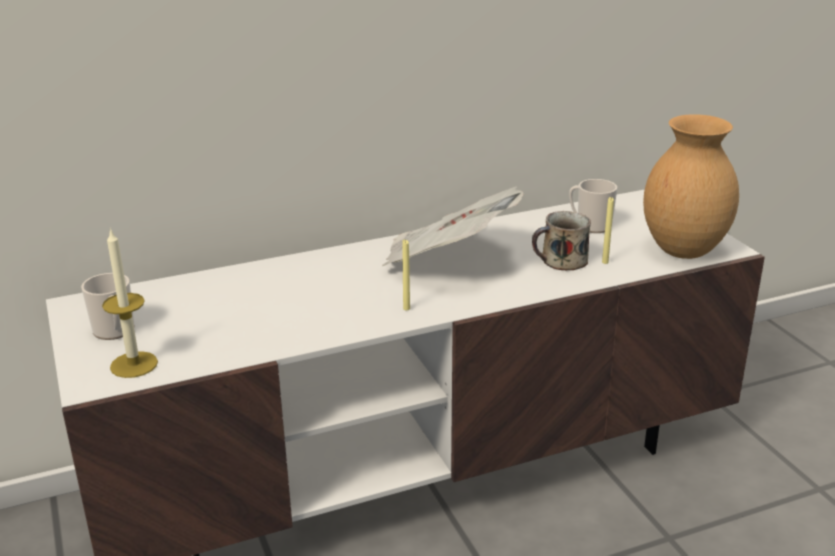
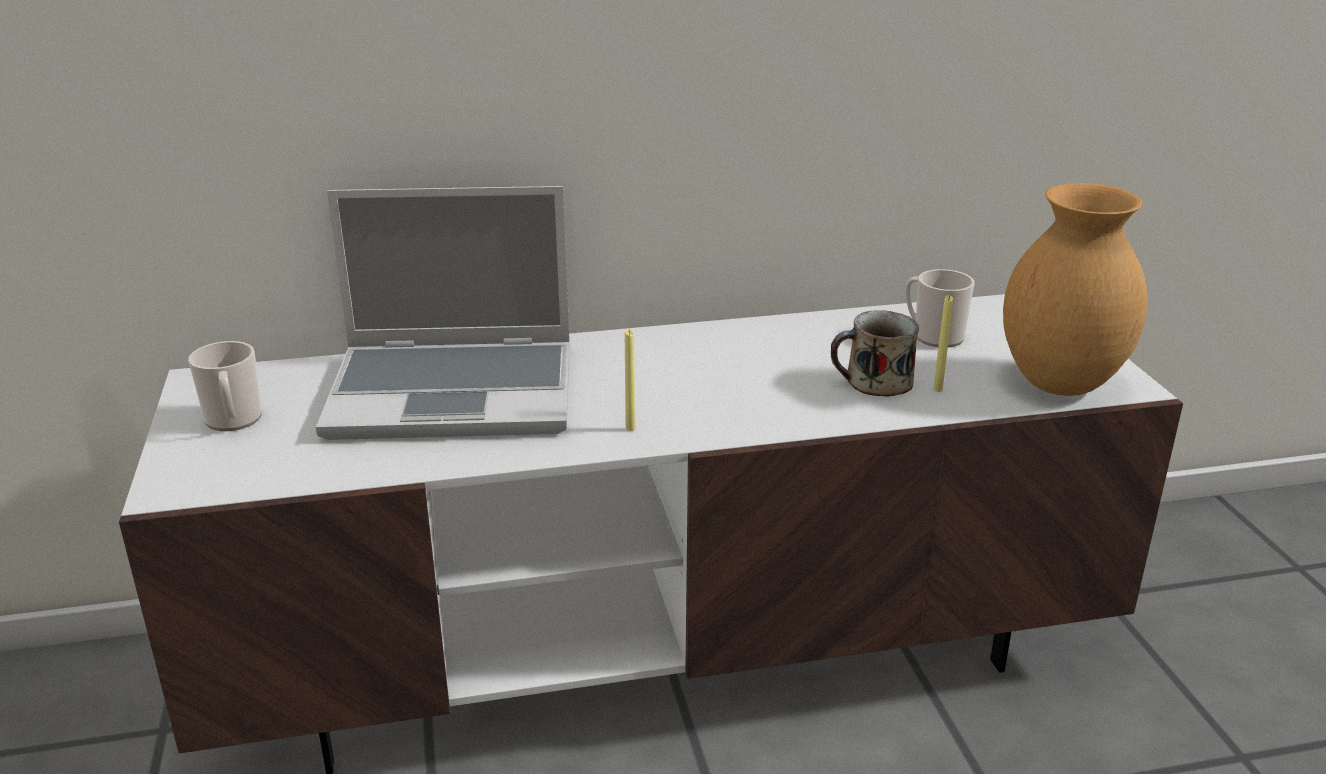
camera: 10 degrees right, 0 degrees up
(134, 364) = (237, 468): candle -> none
(272, 295) = (457, 392): none -> laptop
(448, 261) = (713, 367): newspaper -> none

